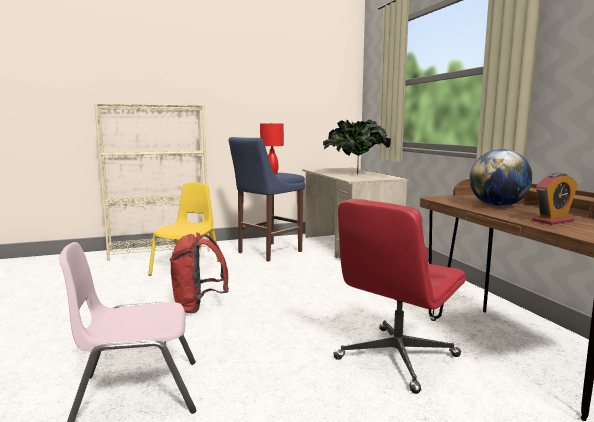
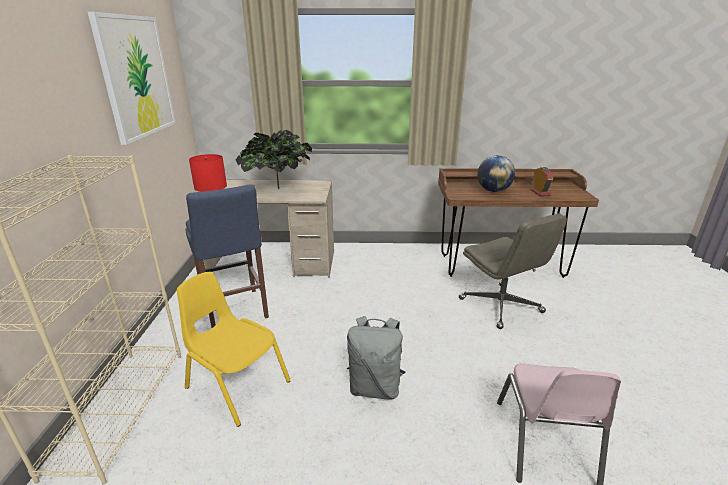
camera: 70 degrees left, 15 degrees up
(198, 306) = (375, 387): red backpack -> grey backpack
(288, 76) = (136, 77): none -> picture
(396, 358) = (501, 306): red office chair -> grey office chair

